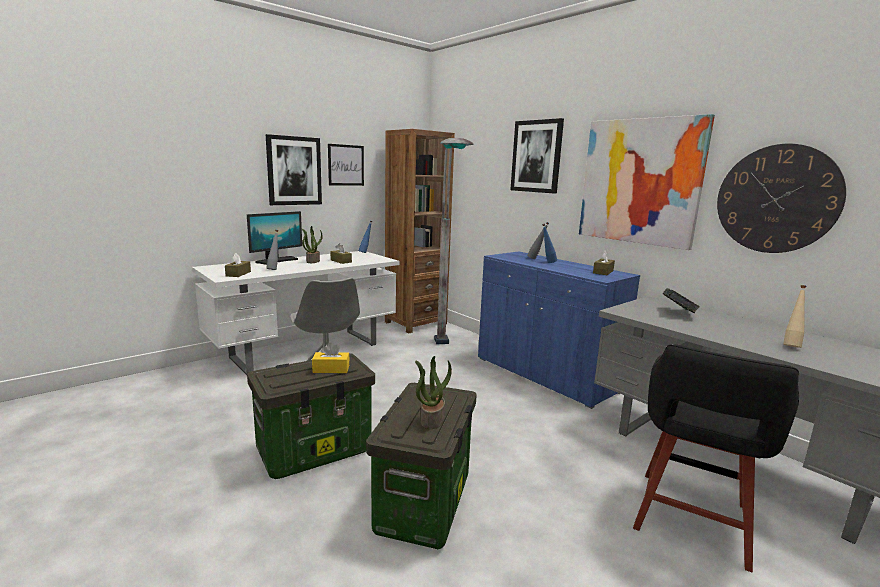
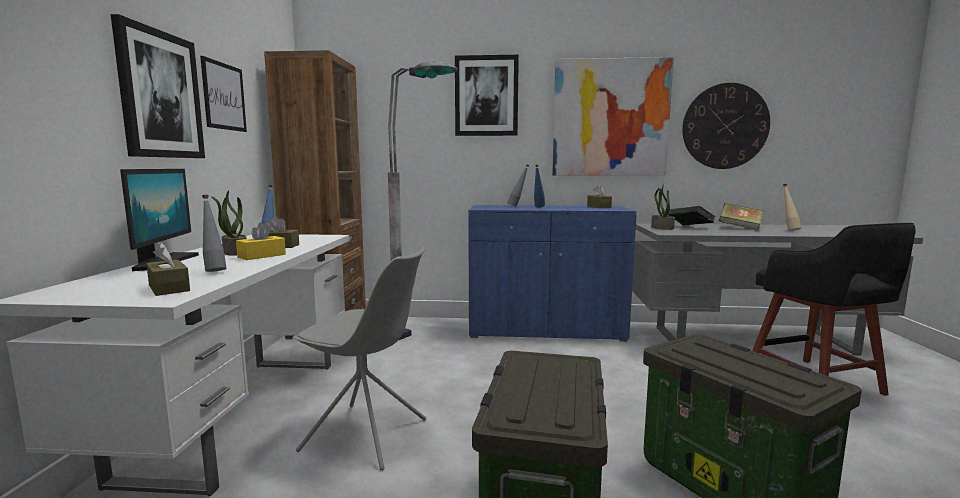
camera: 45 degrees left, 5 degrees down
(331, 369) = (556, 372): yellow tissue box -> yellow tissue box (262, 256)
(432, 419) = (765, 366): potted plant -> potted plant (661, 228)
(738, 328) = (740, 228): none -> book

